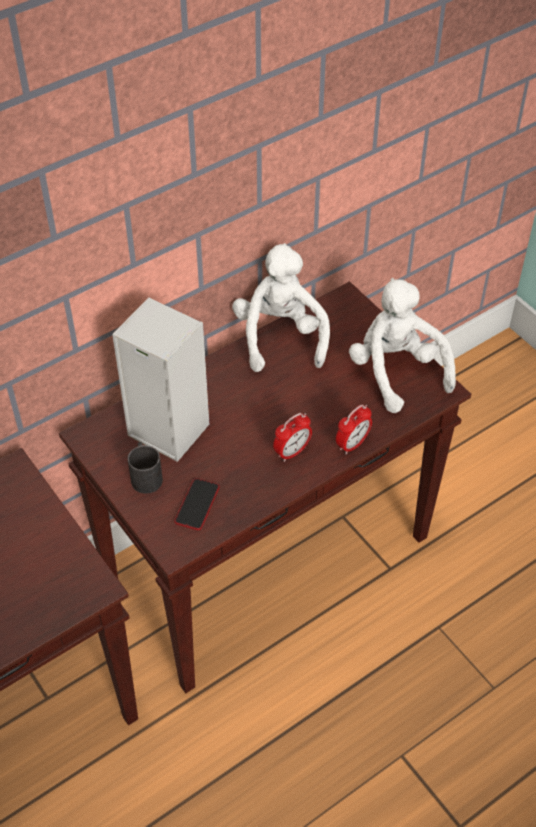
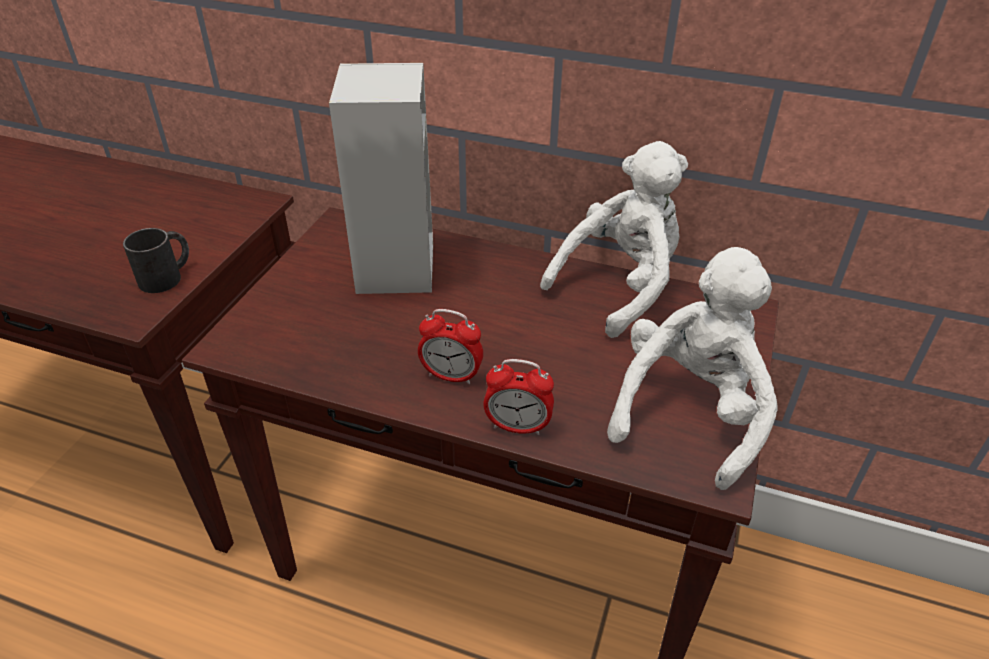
camera: 55 degrees right, 10 degrees down
(145, 475) = (318, 280): black mug -> black mug (167, 276)
(197, 505) = (303, 335): phone -> none

